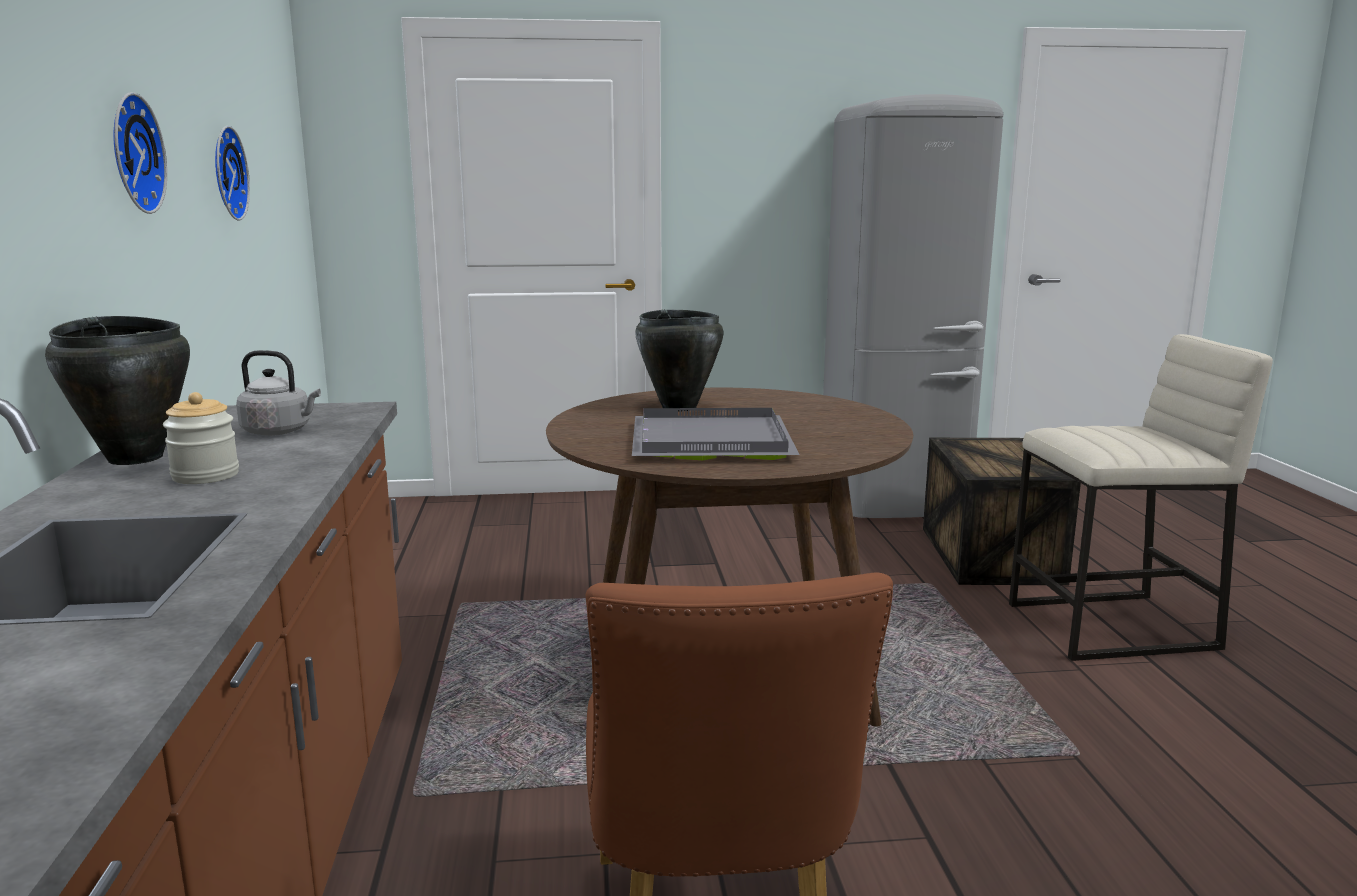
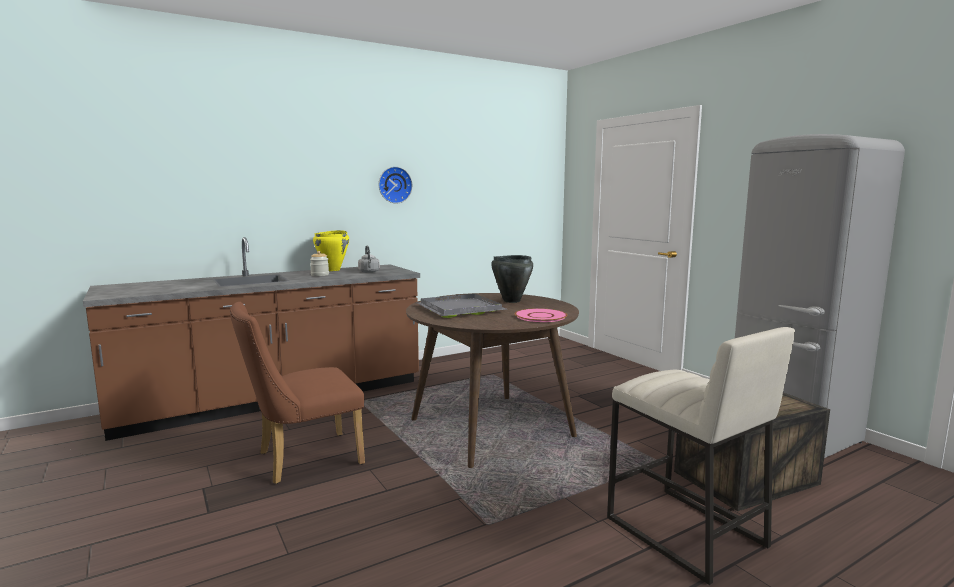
camera: 65 degrees right, 5 degrees down
(136, 457) = (333, 270): black cooking pot -> yellow cooking pot
(225, 173) = (468, 191): wall clock -> none
(830, 412) = (540, 316): none -> pink plate

